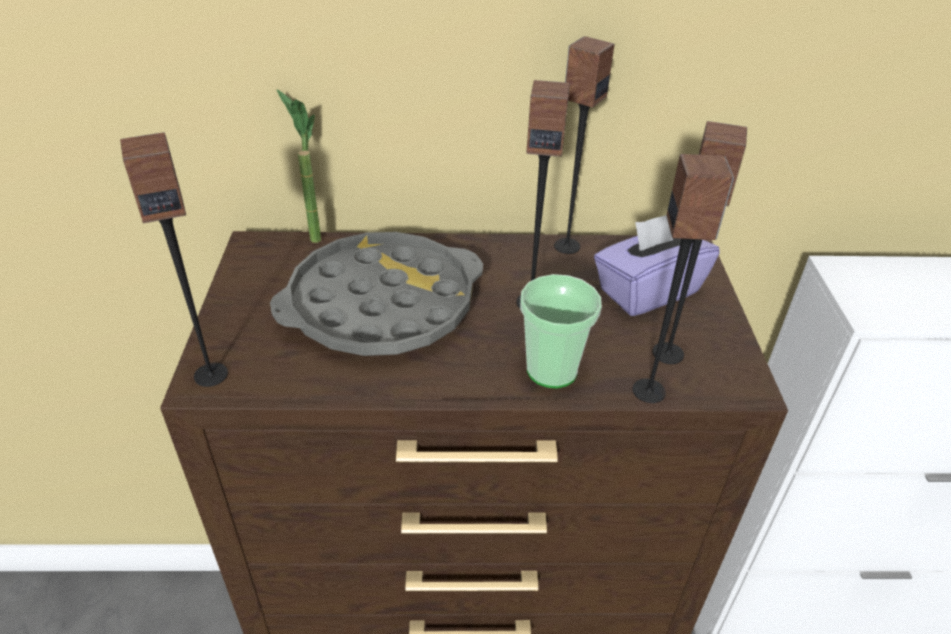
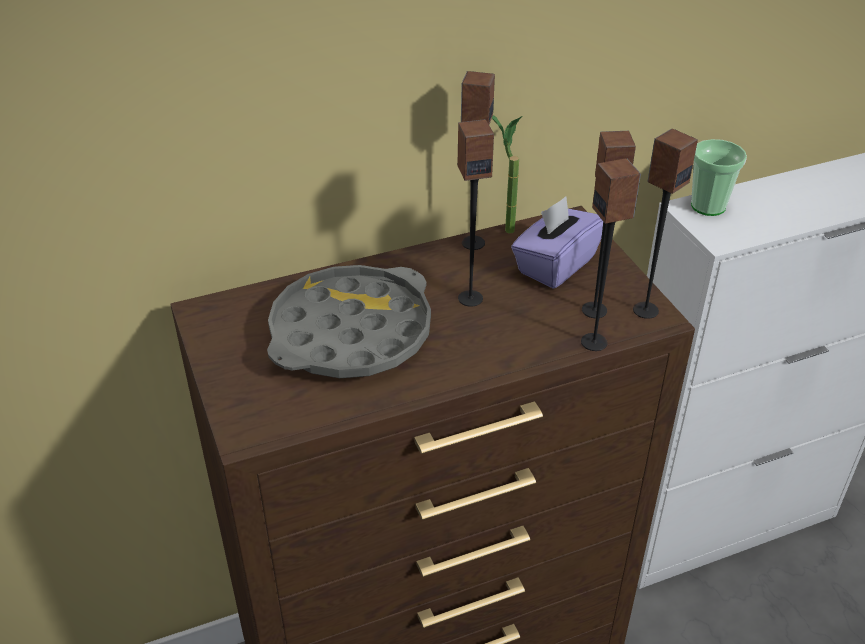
camera: 20 degrees left, 0 degrees up
(211, 374) = (246, 427): speaker -> speaker (645, 310)
(312, 233) = (247, 287): potted plant -> potted plant (502, 226)
(552, 370) = (515, 347): cup -> cup (708, 206)

